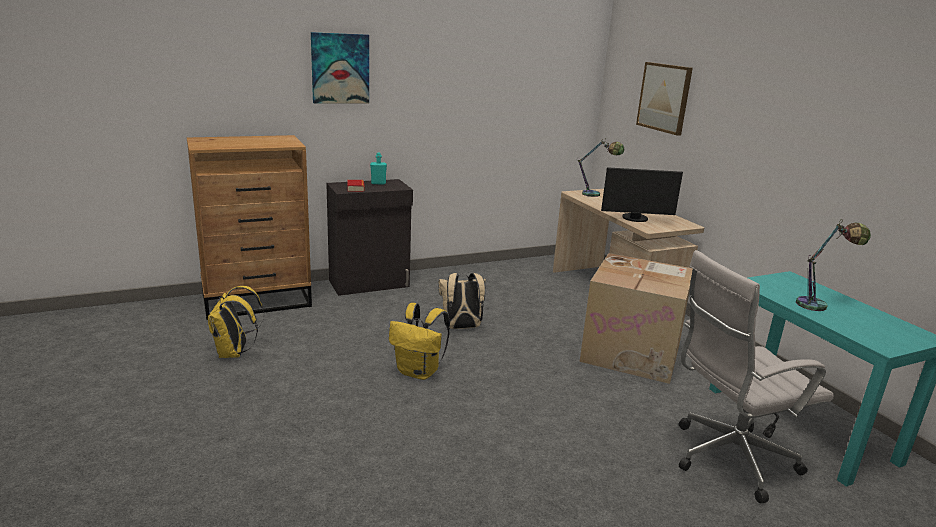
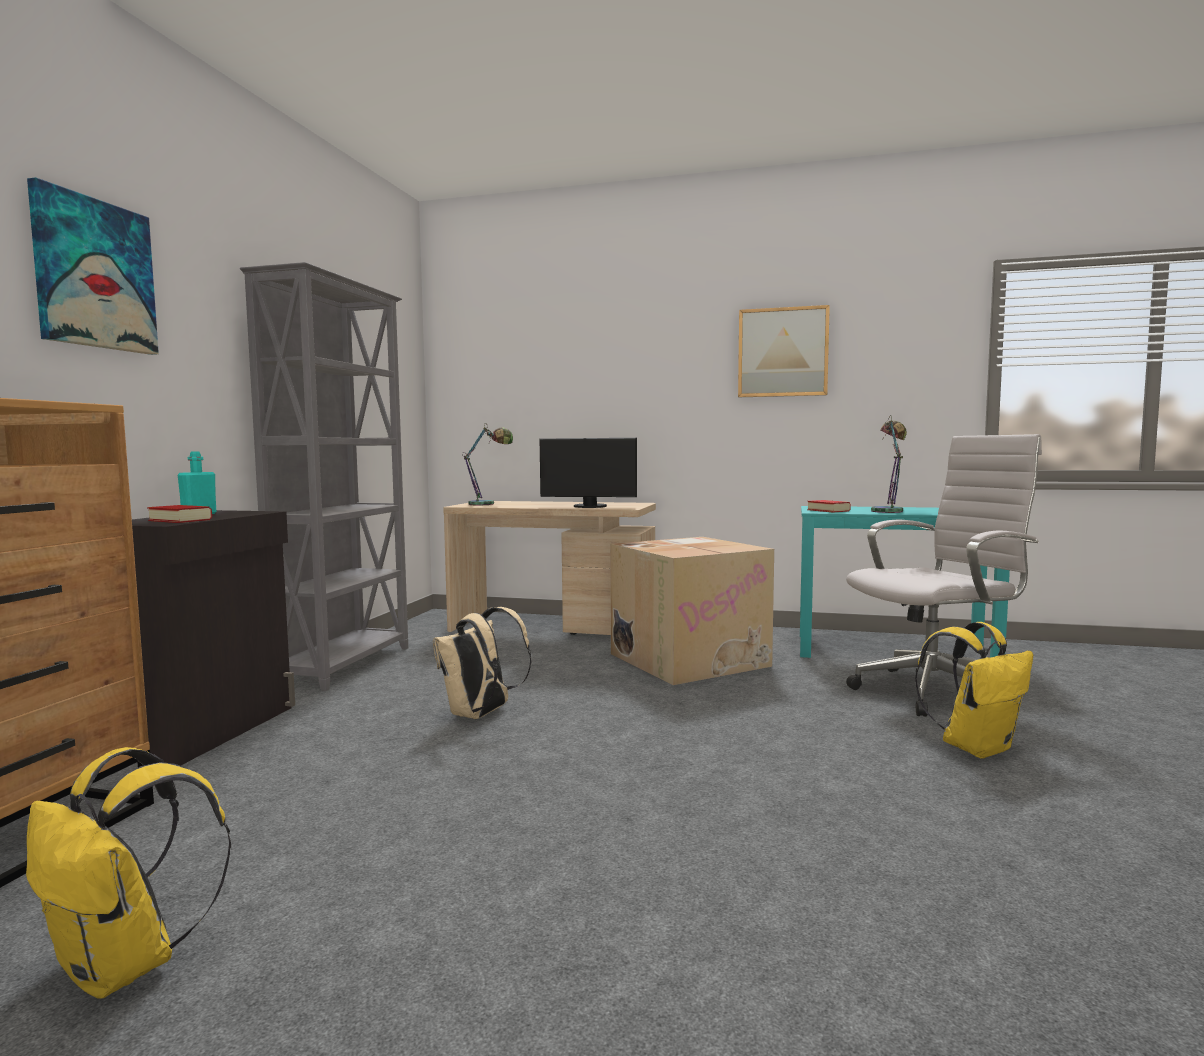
camera: 50 degrees left, 15 degrees down
(419, 372) = (555, 781): yellow backpack -> yellow backpack (975, 747)
(468, 273) = (346, 665): none -> grey bookcase
(635, 219) = (589, 506): monitor -> monitor turned 60 degrees clockwise
(664, 97) = (547, 366): picture -> picture (782, 352)
(727, 459) = (936, 691): white office chair -> white office chair turned 135 degrees counterclockwise
(769, 285) = (828, 510): none -> book

